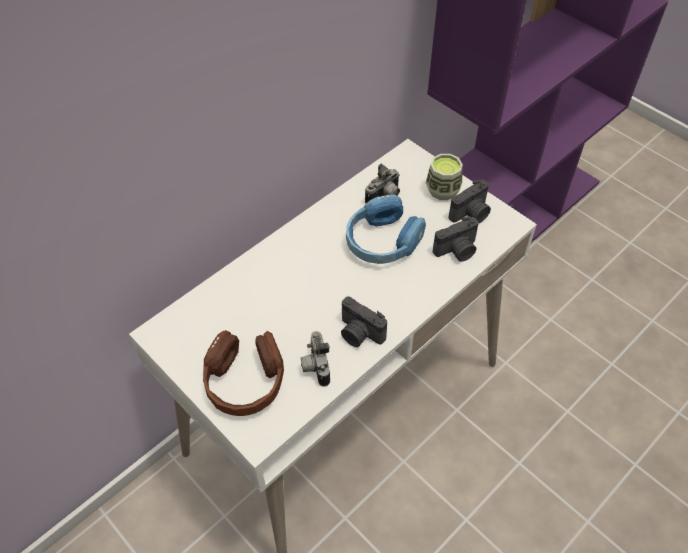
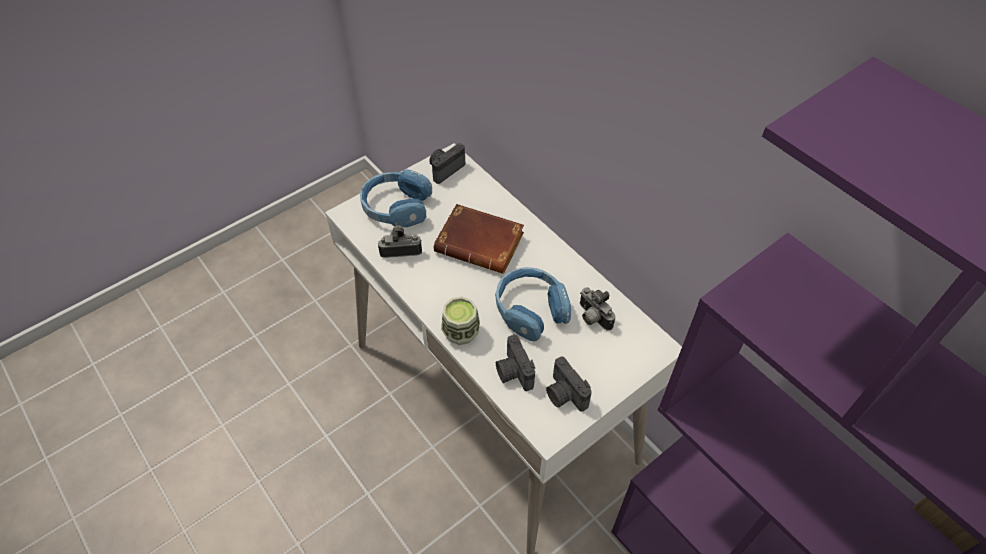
camera: 95 degrees right, 0 degrees up
(245, 381) = (396, 207): brown headphones -> blue headphones
(299, 288) = (482, 243): none -> brown book
(359, 334) = (426, 281): camera -> camera (445, 169)
(442, 190) = (601, 372): cup -> cup (461, 332)

